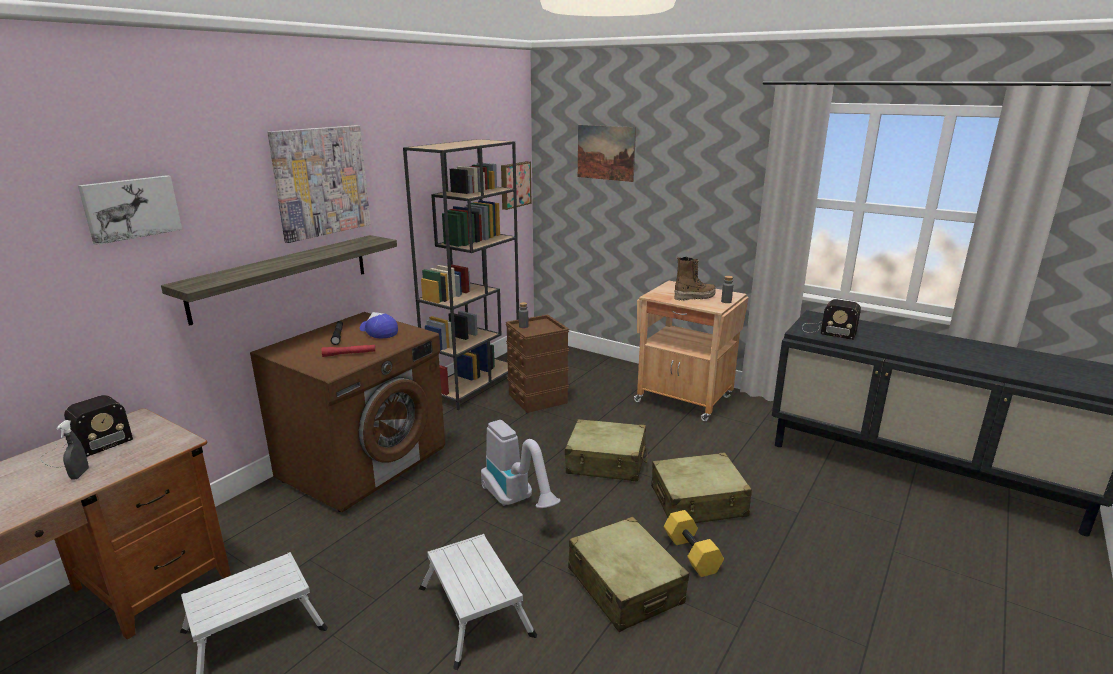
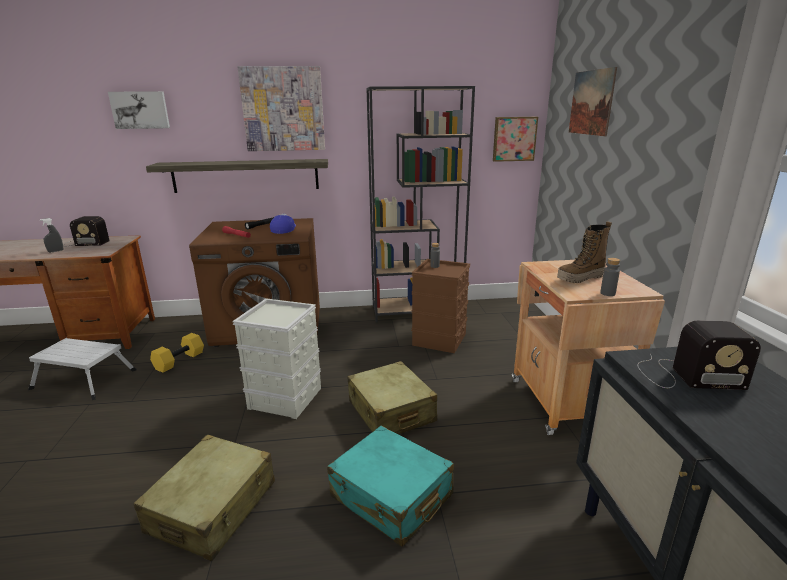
camera: 50 degrees right, 0 degrees up
(475, 610) = (138, 444): white step ladder -> none
(517, 501) = (286, 398): vacuum cleaner -> grey storage box
(690, 553) = (295, 529): yellow dumbbell -> yellow dumbbell (179, 360)
(694, 297) = (580, 278): boot -> boot turned 120 degrees clockwise
(698, 502) = (391, 496): beige suitcase -> turquoise suitcase
(826, 330) = (685, 375): radio -> radio turned 75 degrees counterclockwise

